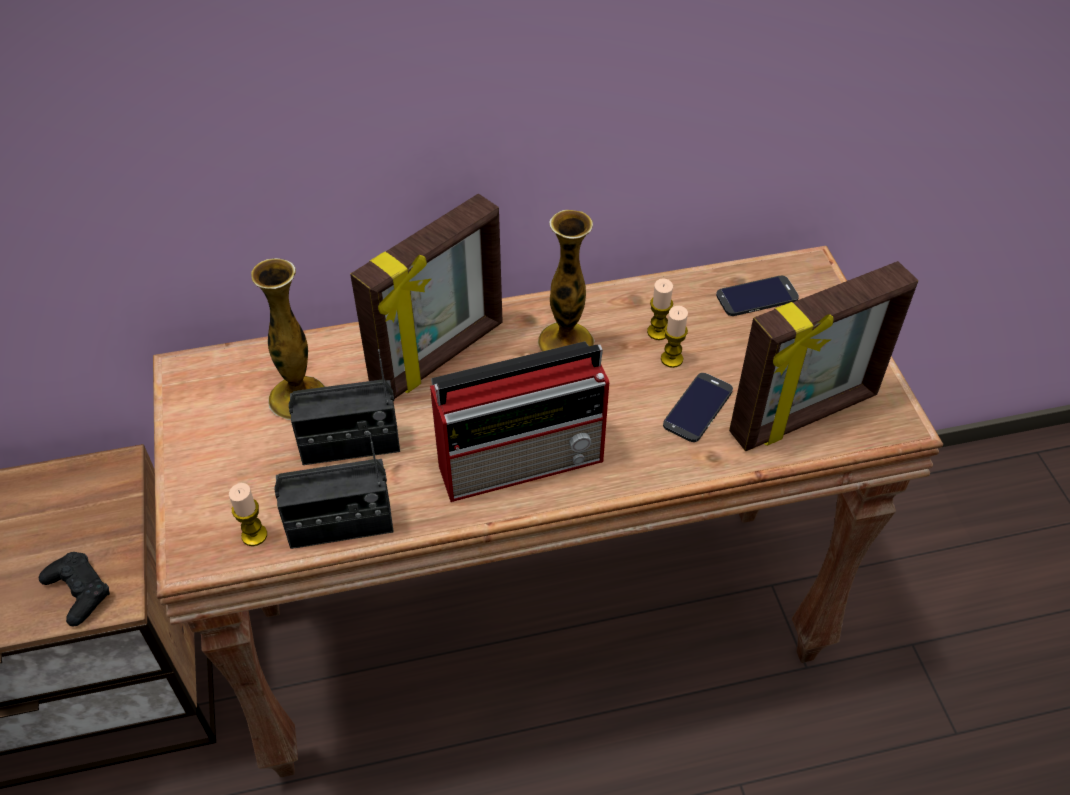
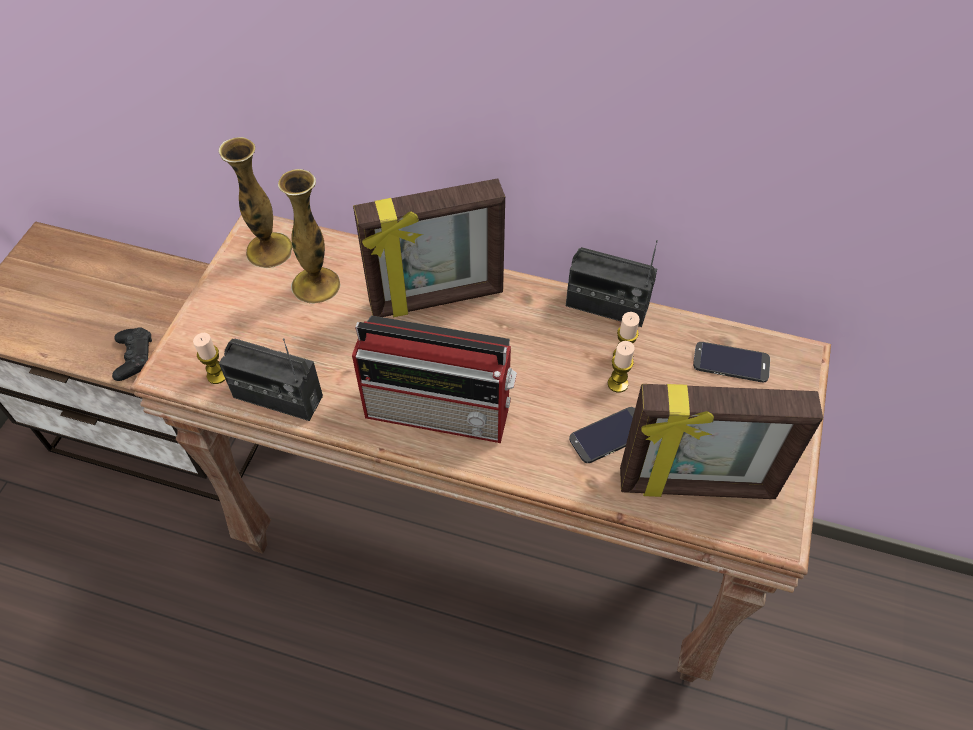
camera: 30 degrees right, 5 degrees up
(350, 445) = (326, 338): radio -> radio (606, 306)
(565, 342) = (541, 330): vase -> vase (269, 250)

